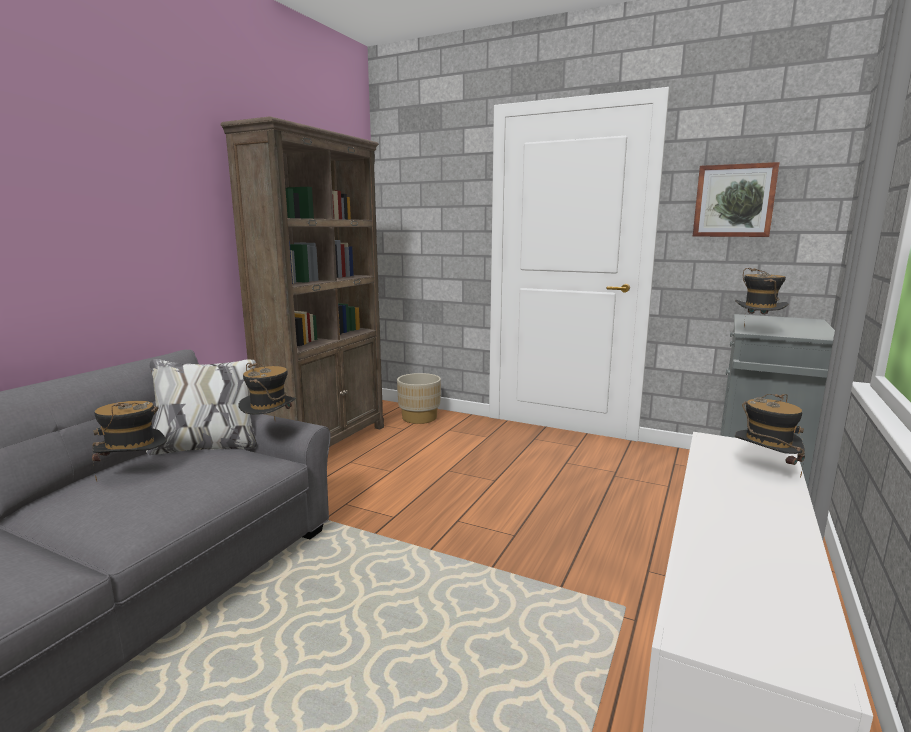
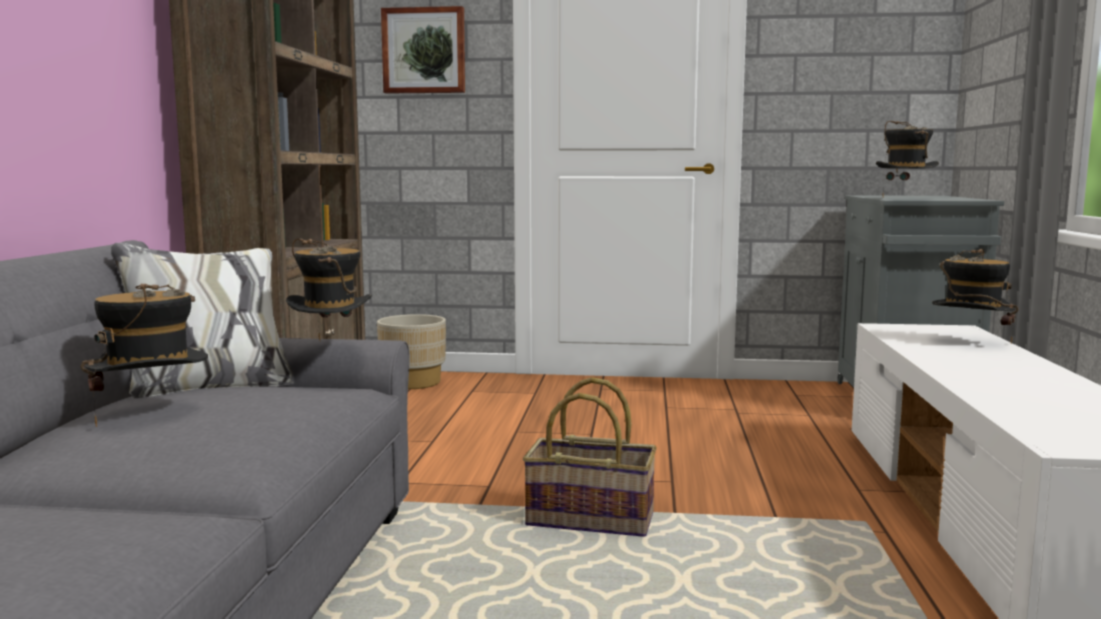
camera: 20 degrees left, 5 degrees down
(432, 561) = (591, 519): none -> basket
(734, 201) = (834, 54): picture -> picture (424, 51)

